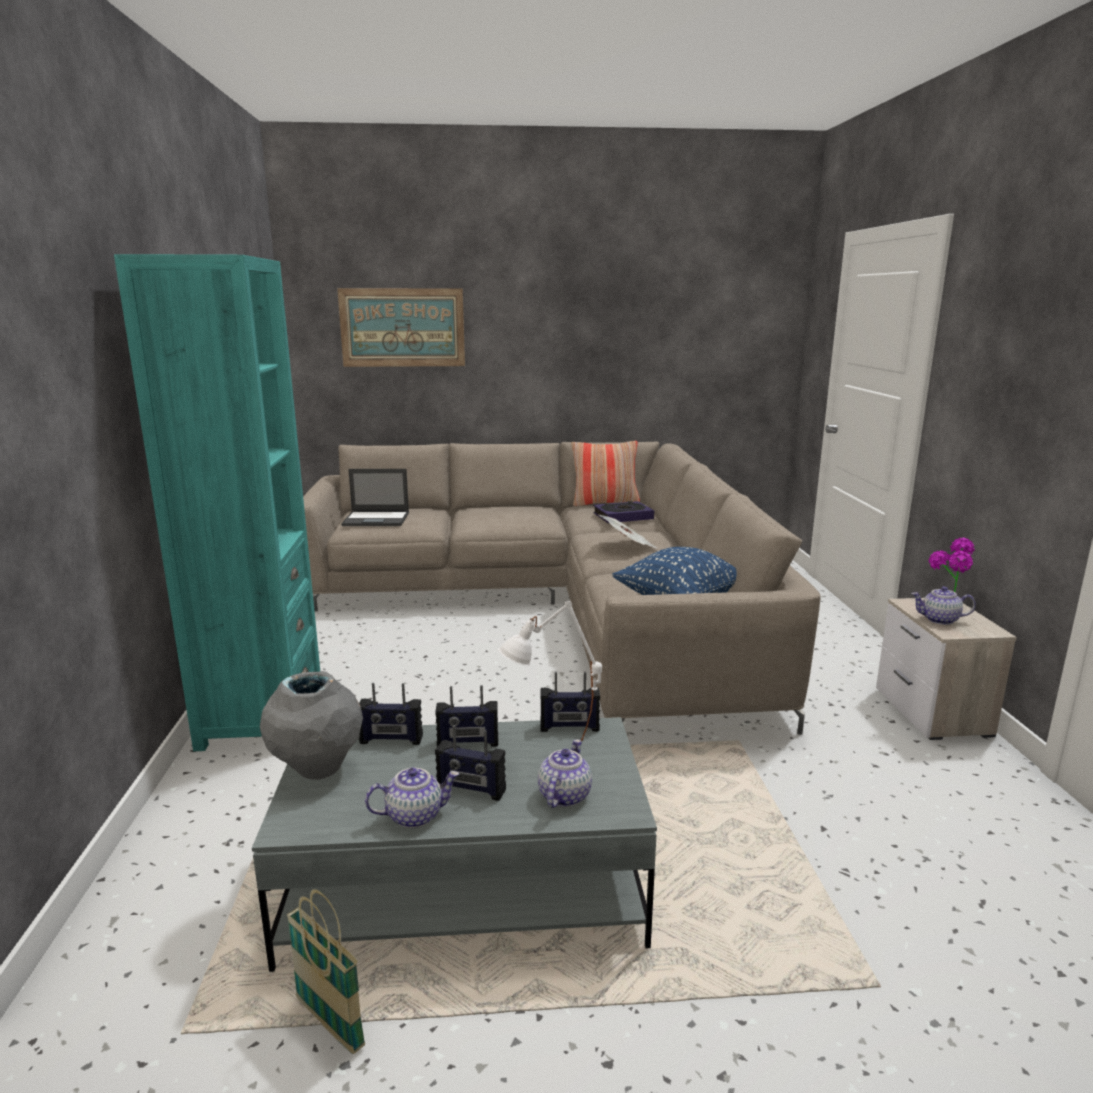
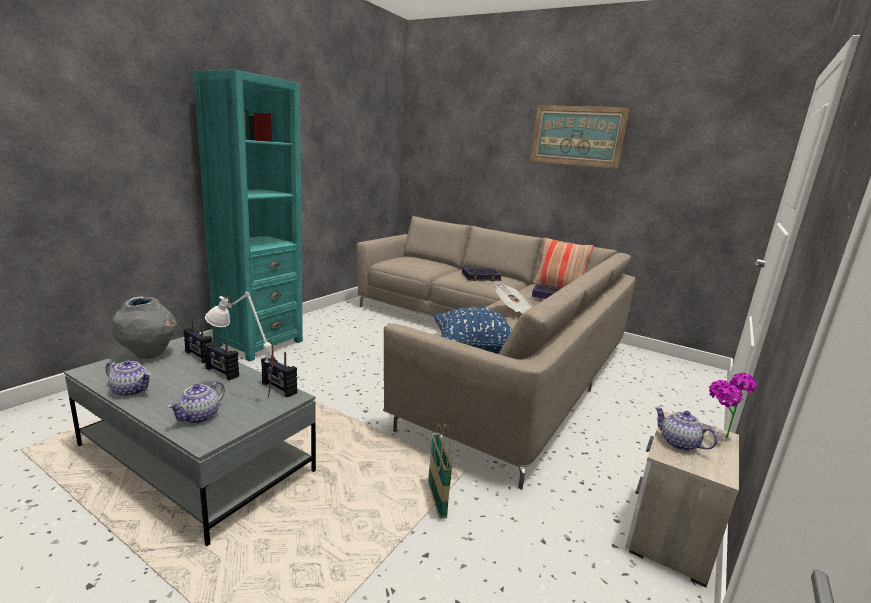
camera: 35 degrees right, 0 degrees up
(330, 1024) = (55, 480): basket -> basket (436, 501)
(377, 519) = (405, 261): laptop -> none
(402, 327) = (463, 148): picture -> picture (577, 136)
(471, 790) = (173, 392): radio -> none
(510, 515) = (481, 277): none -> book
(564, 795) = (199, 417): teapot -> teapot turned 150 degrees clockwise

